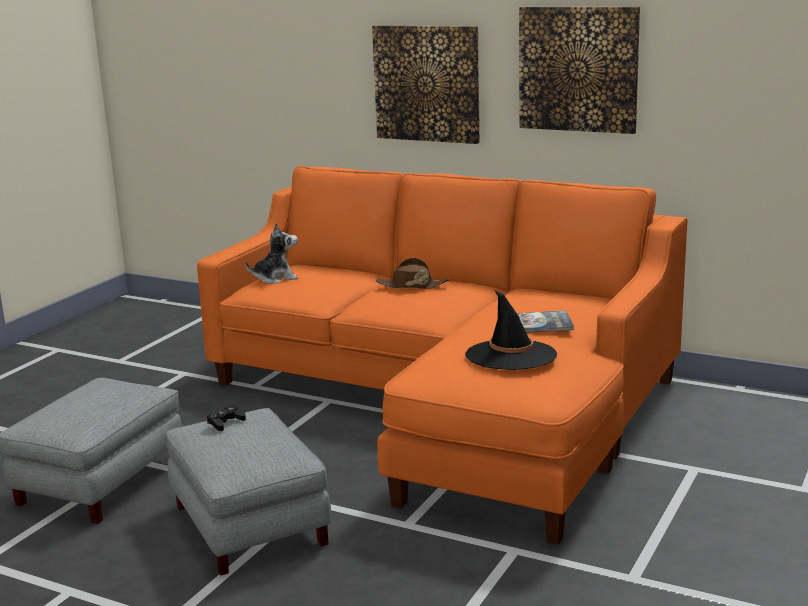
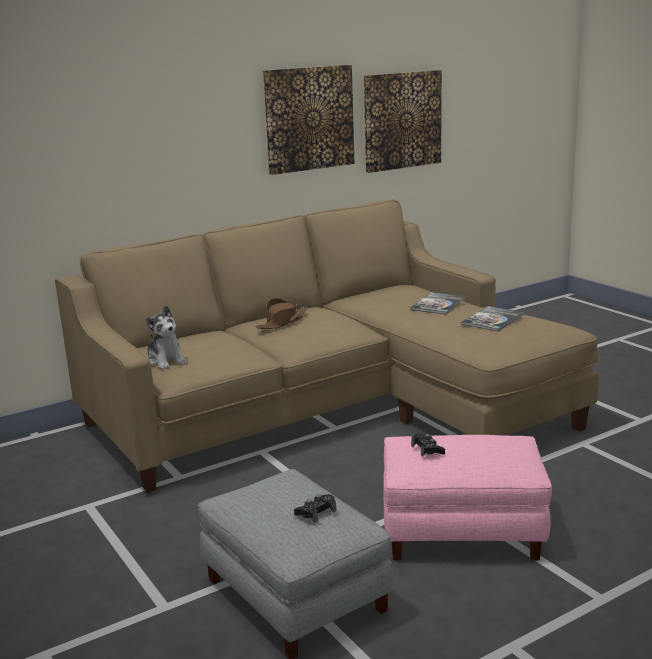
camera: 60 degrees left, 0 degrees up
(81, 410) = (316, 512): none -> black game controller
(248, 525) = (461, 531): grey ottoman -> pink ottoman
(275, 278) = (166, 361): plush toy -> plush toy turned 135 degrees clockwise
(427, 83) = (182, 149): picture -> picture (402, 120)
(451, 402) = (332, 409): orange sofa -> beige sofa
(511, 355) = (492, 320): black hat -> book

